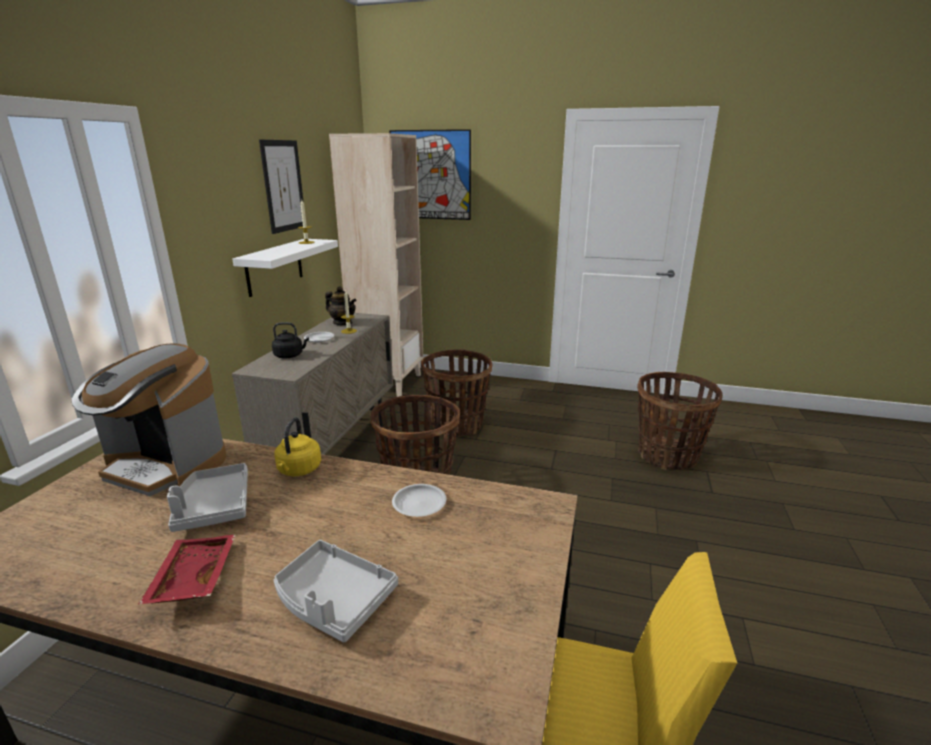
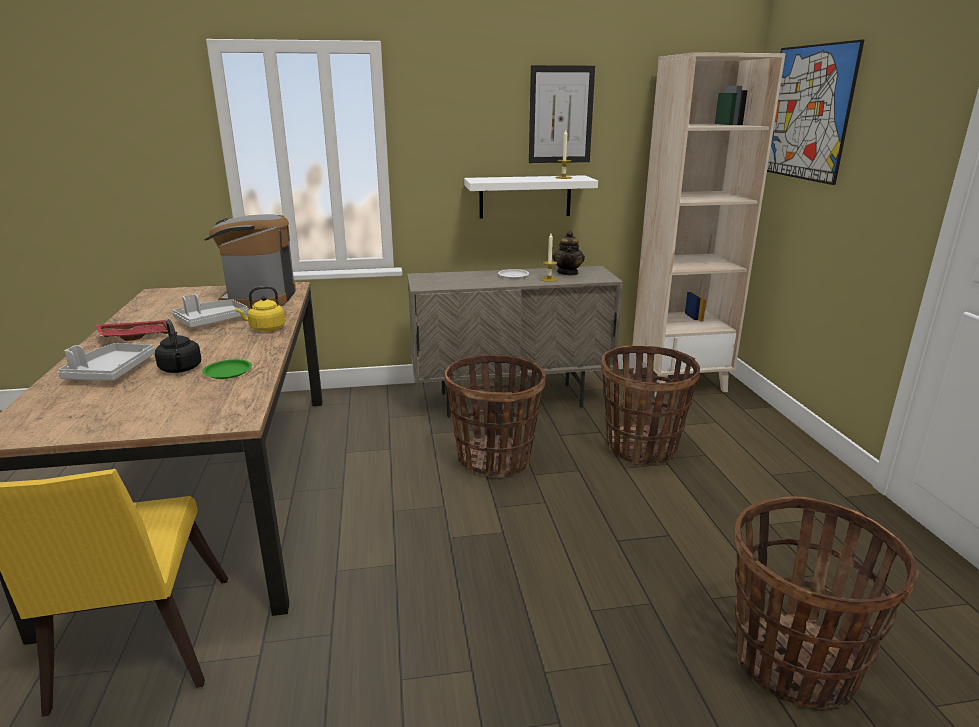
camera: 65 degrees right, 0 degrees up
(290, 356) = (461, 278): black kettle -> black kettle (181, 369)
(418, 503) = (228, 372): white plate -> green plate

